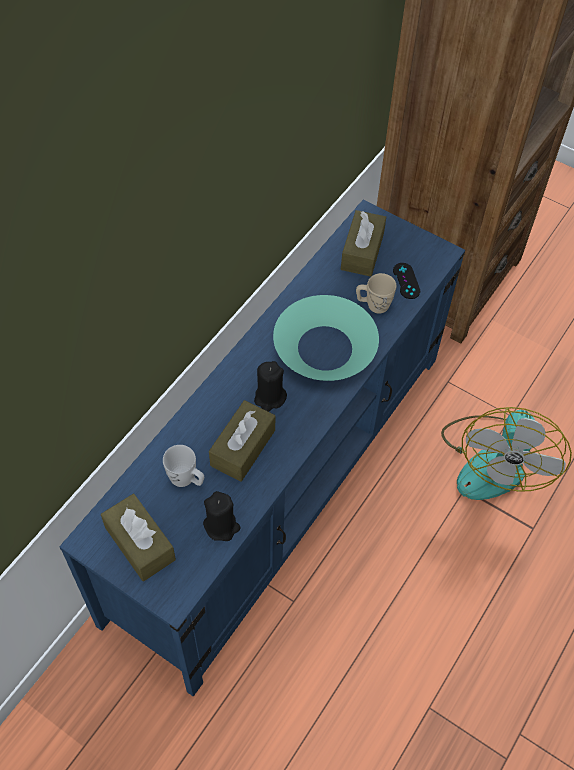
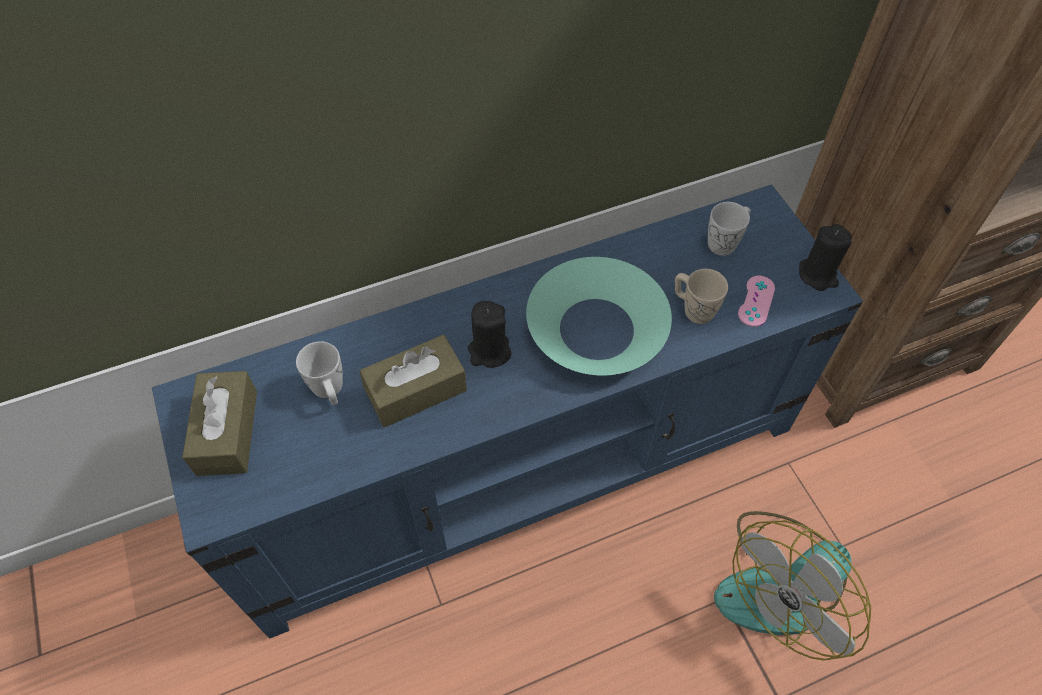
camera: 35 degrees right, 0 degrees up
(221, 526) = (323, 465): black candle -> black candle (818, 275)
(362, 251) = (725, 242): brown tissue box -> white mug
(406, 281) = (756, 301): black game controller -> pink game controller

